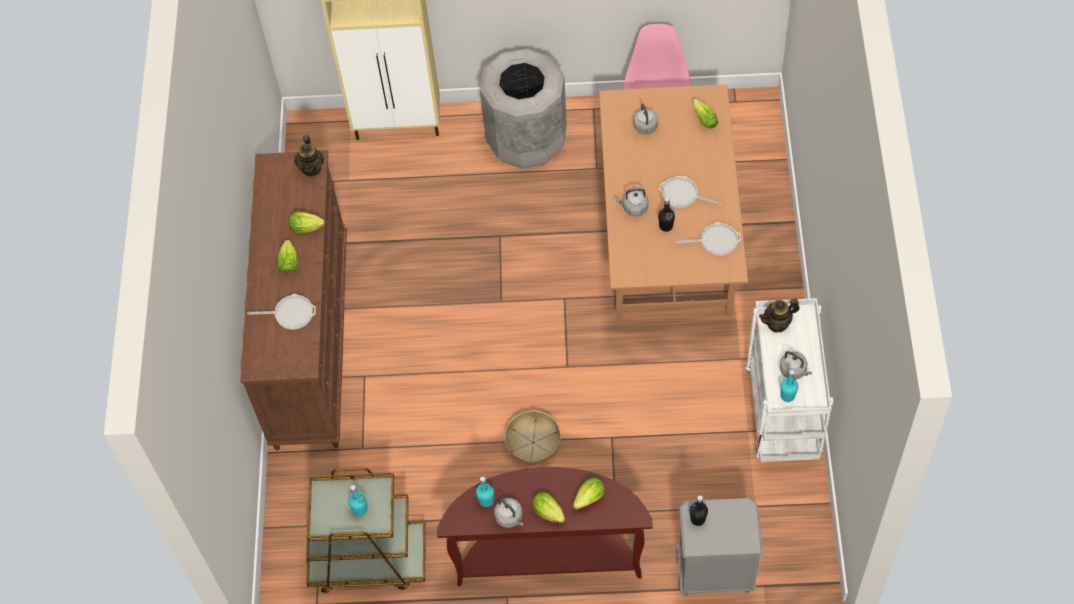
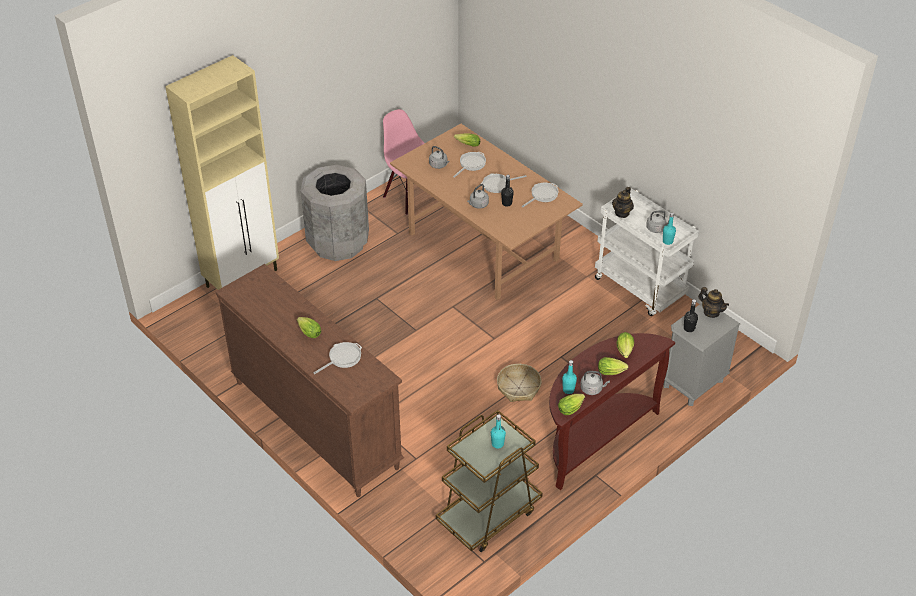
camera: 45 degrees left, 15 degrees down
(308, 227) = (300, 308): lettuce -> lettuce (571, 408)
(311, 168) = (264, 278): teapot -> teapot (711, 312)
(681, 148) = (471, 164): none -> frying pan

